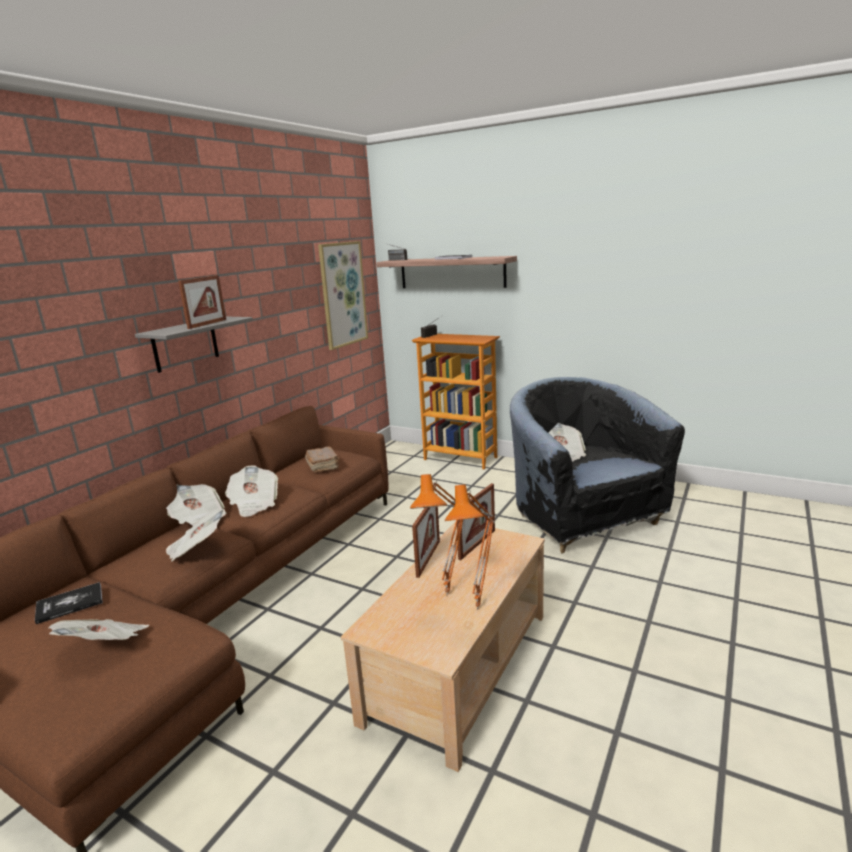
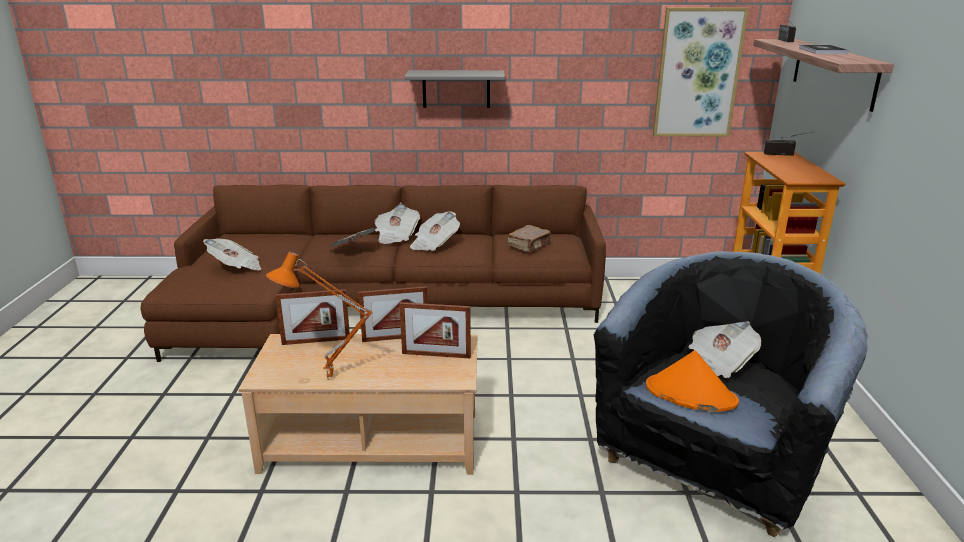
camera: 60 degrees right, 5 degrees up
(70, 604) = (271, 241): book -> none
(207, 324) = (459, 74): picture frame -> picture frame (316, 341)
(450, 595) = (343, 362): orange table lamp -> none
(598, 469) = (690, 394): none -> orange hat

